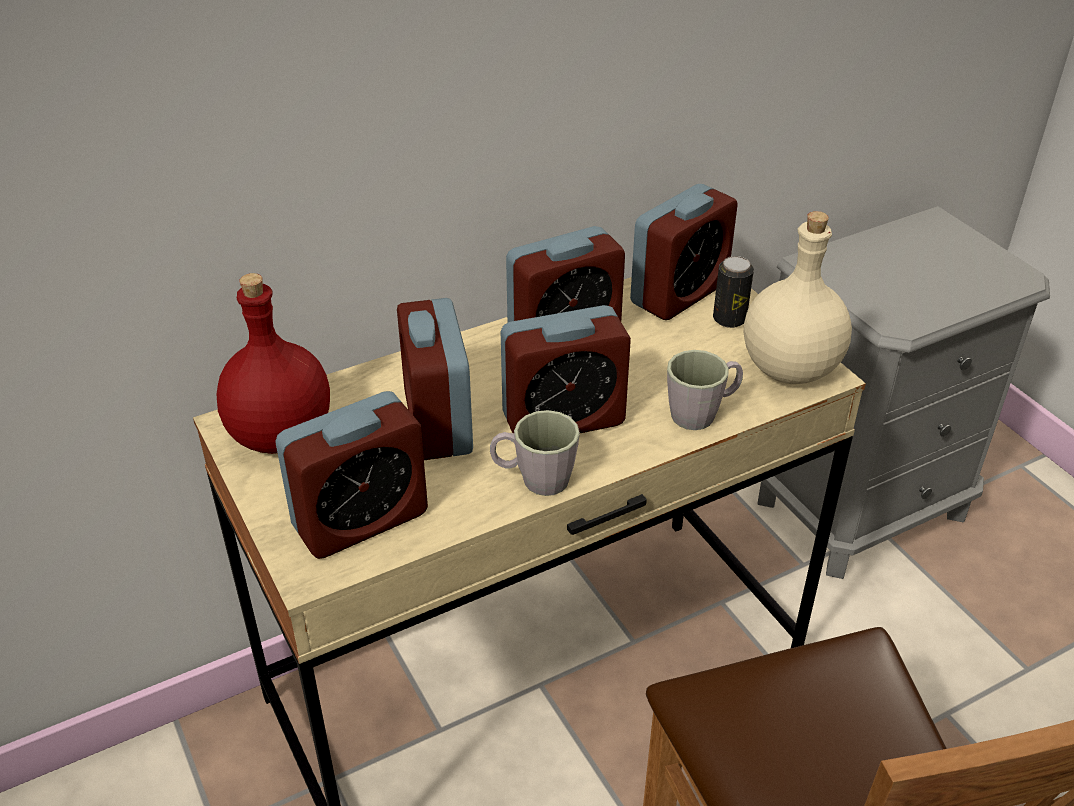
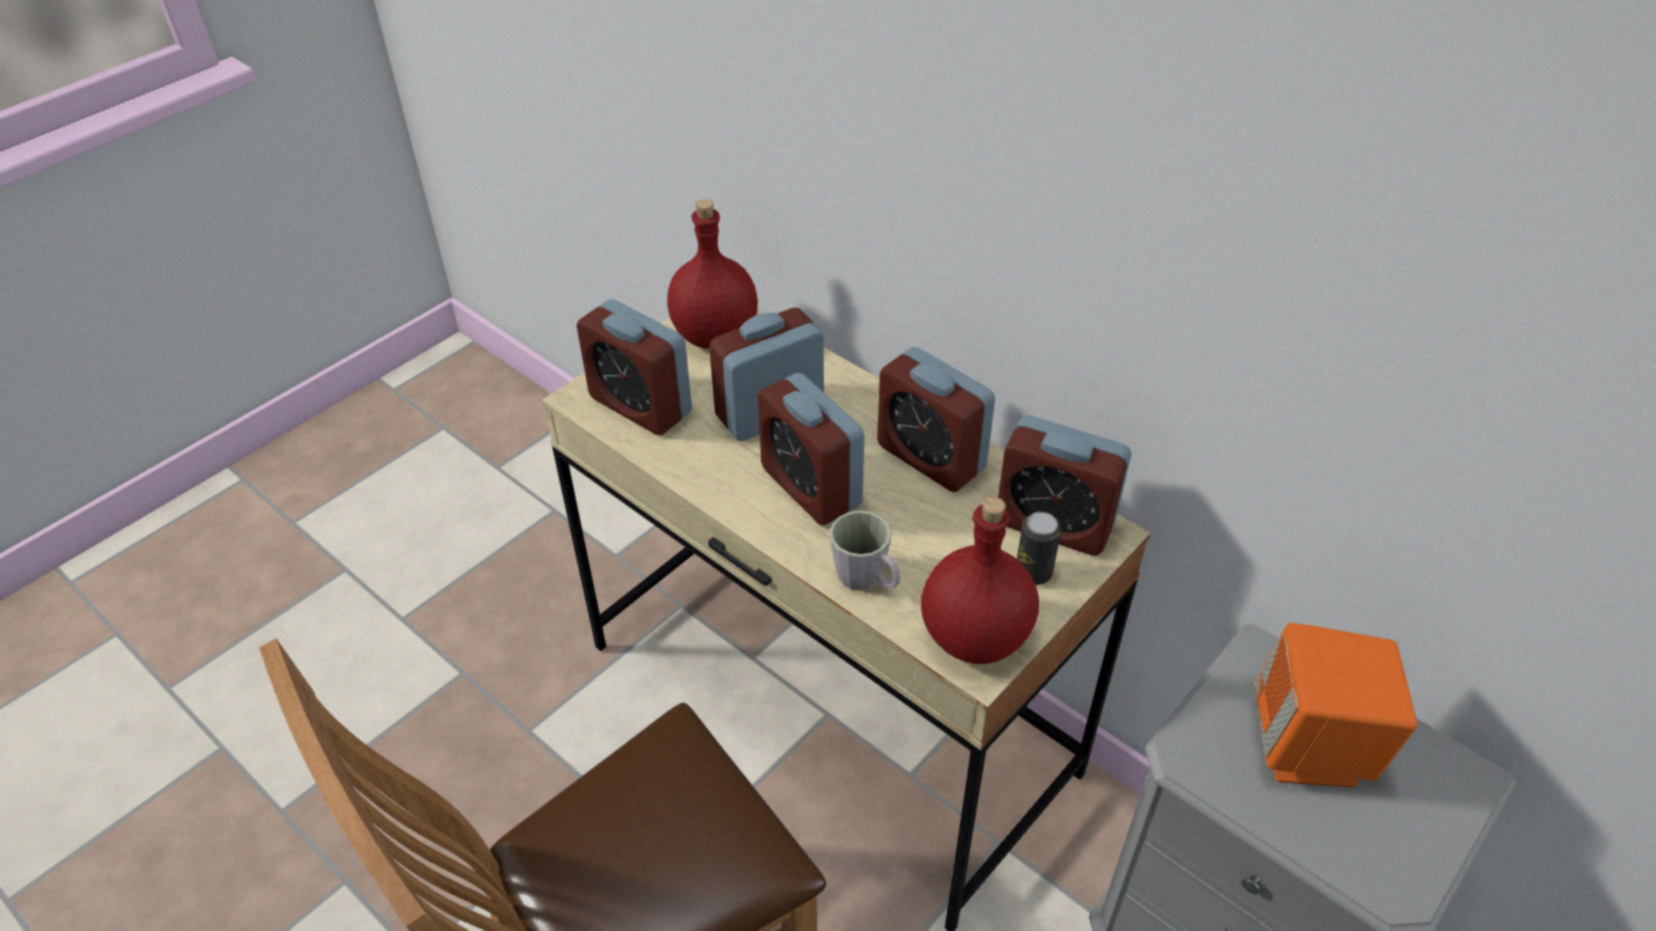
camera: 70 degrees right, 5 degrees up
(534, 479) = (725, 488): grey mug -> none
(792, 368) = (976, 638): beige bottle -> red bottle
(902, 270) = (1311, 747): none -> orange speaker

